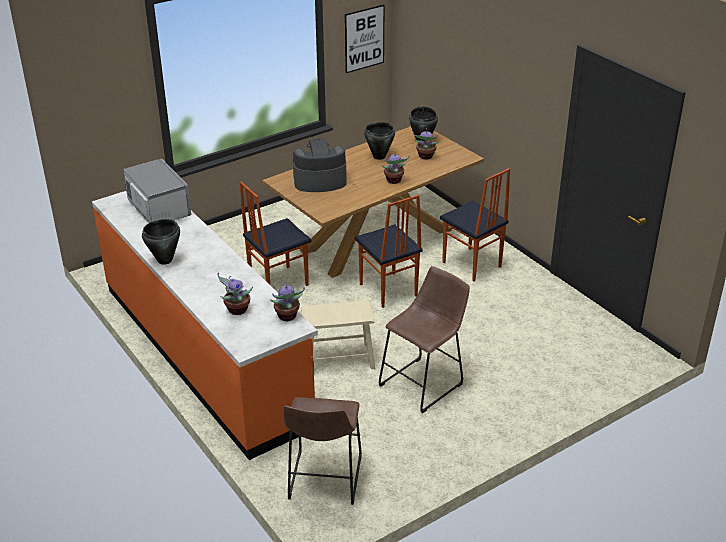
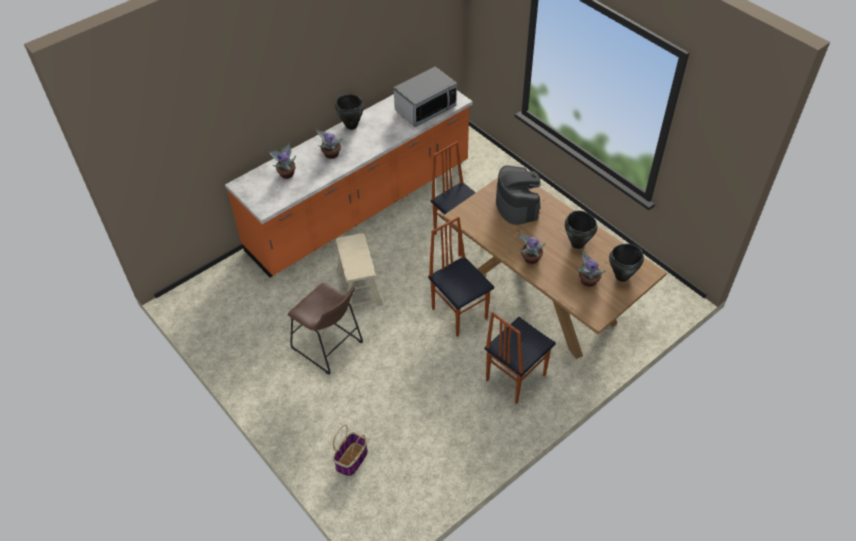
camera: 85 degrees right, 15 degrees up
(287, 317) = (277, 202): potted plant -> potted plant (330, 154)
(324, 481) = (220, 294): brown stool -> none
(364, 38) = (710, 165): picture -> none
(387, 290) = (460, 313): chair -> chair turned 90 degrees clockwise
(570, 370) = (351, 460): none -> basket

